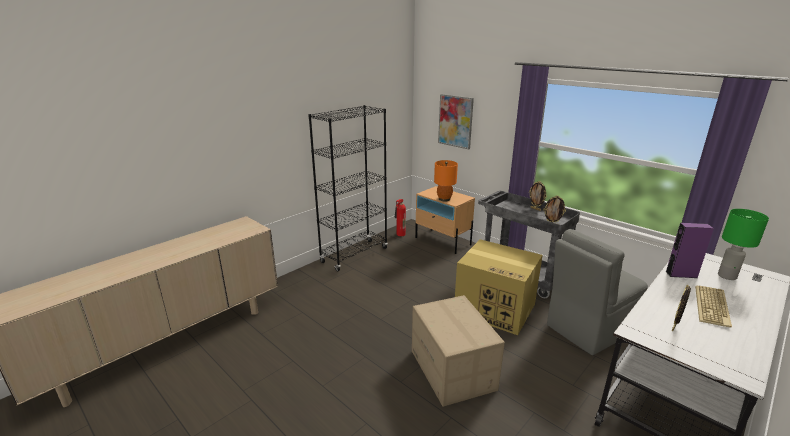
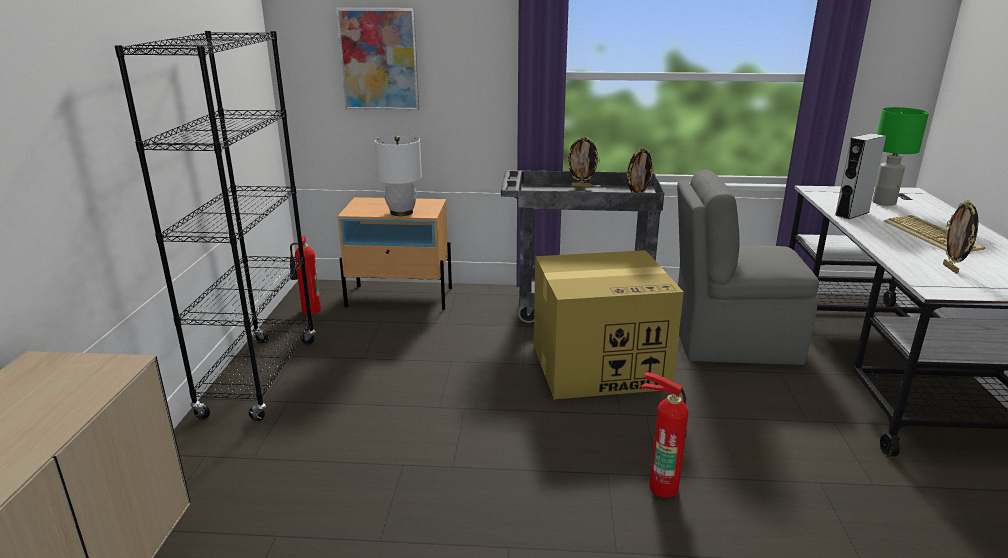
camera: 40 degrees left, 0 degrees up
(444, 199) = (401, 212): orange table lamp -> white table lamp
(453, 370) = (662, 485): cardboard box -> fire extinguisher
(589, 328) = (731, 342): grey chair -> grey chair turned 75 degrees clockwise
(681, 274) = (852, 214): purple speaker -> grey speaker

